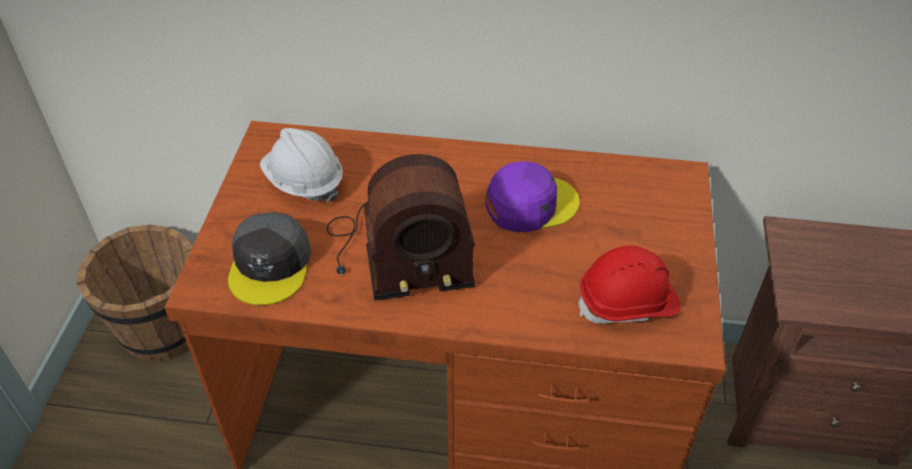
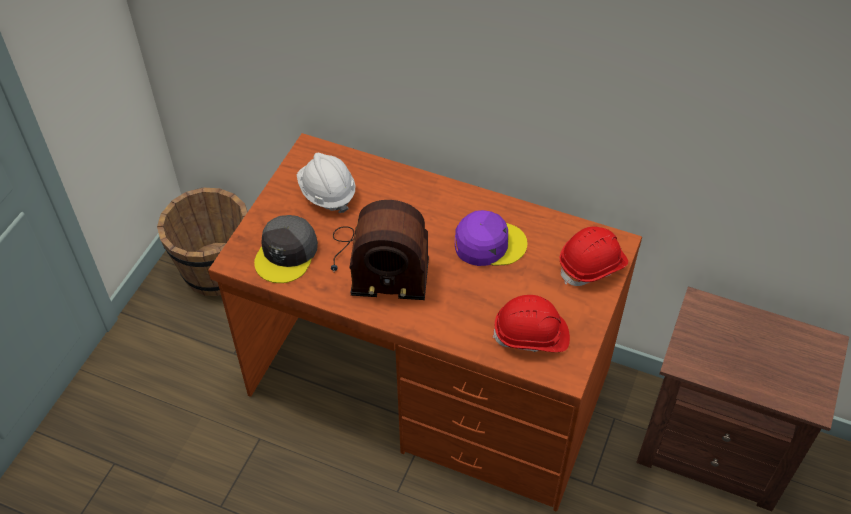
camera: 15 degrees right, 5 degrees up
(666, 205) = (592, 266): none -> red hard hat

